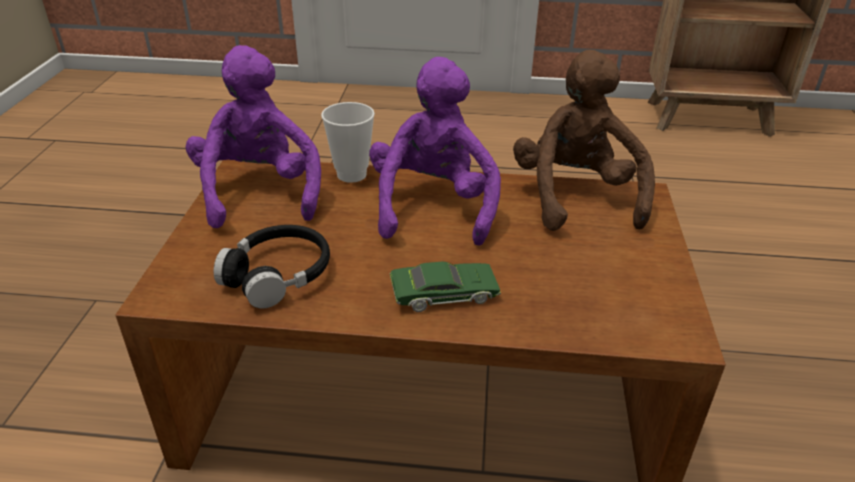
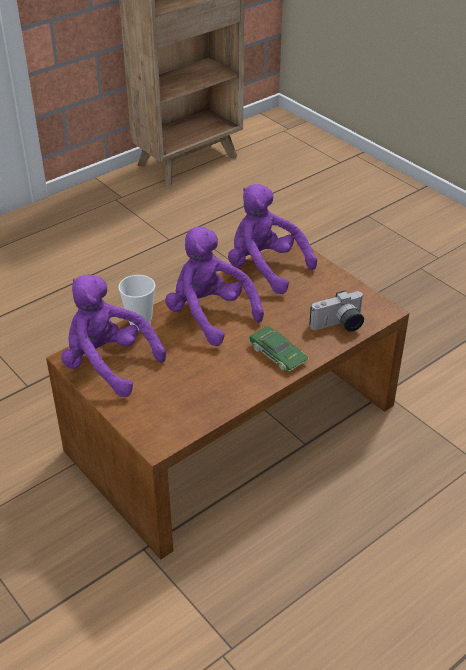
camera: 45 degrees left, 5 degrees up
(278, 275) = (194, 396): black headphones -> none
(444, 293) = (278, 354): green toy car -> green toy car turned 105 degrees clockwise
(575, 196) = (265, 268): brown plush toy -> purple plush toy
(580, 312) = (339, 326): none -> camera

